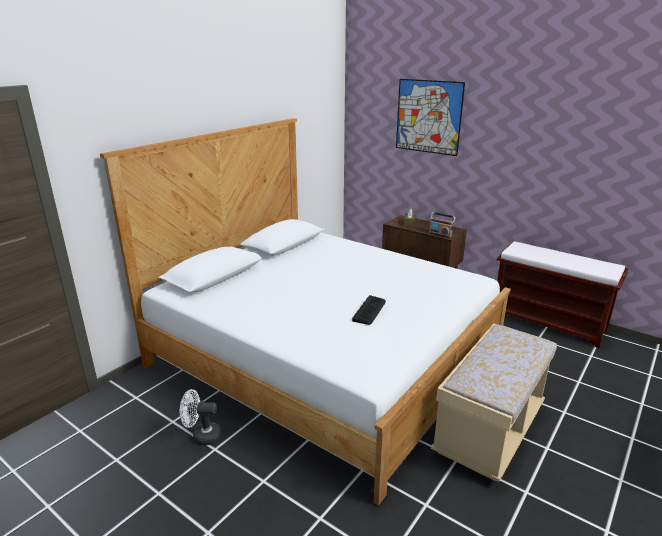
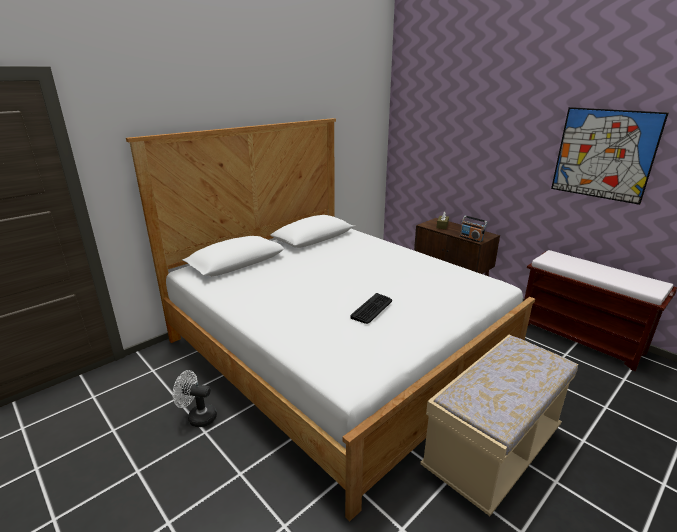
camera: 10 degrees right, 0 degrees up
(428, 117) = (467, 120): picture -> picture (603, 154)

